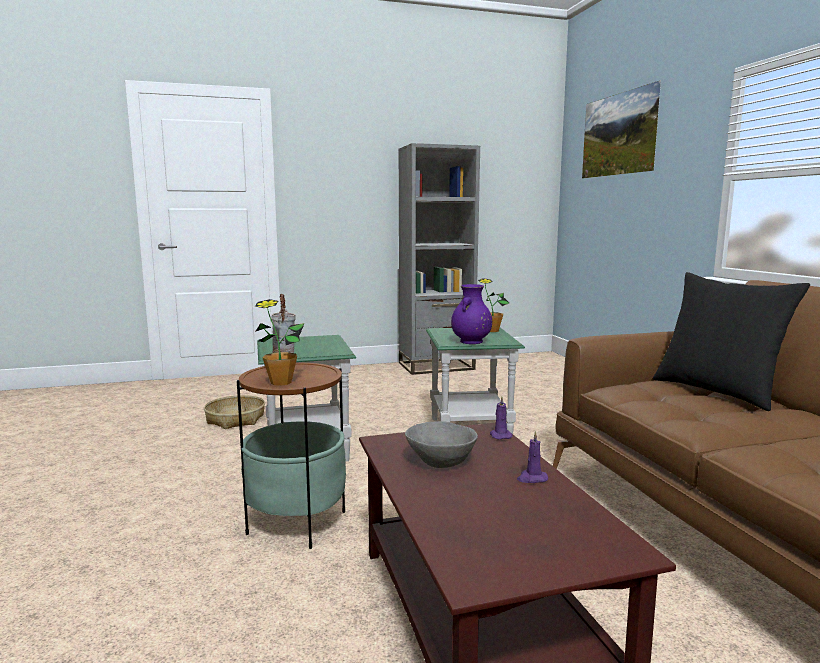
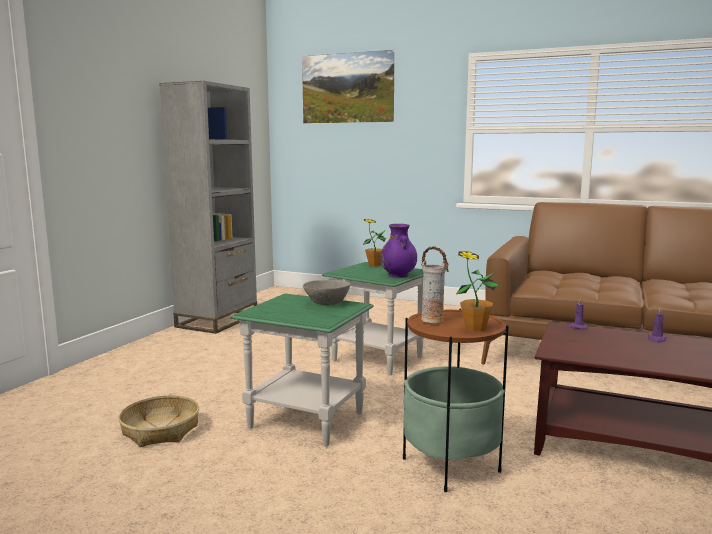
camera: 50 degrees left, 0 degrees up
(441, 461) = (610, 348): grey bowl -> grey bowl (327, 303)
(716, 391) = (567, 275): black pillow -> none

